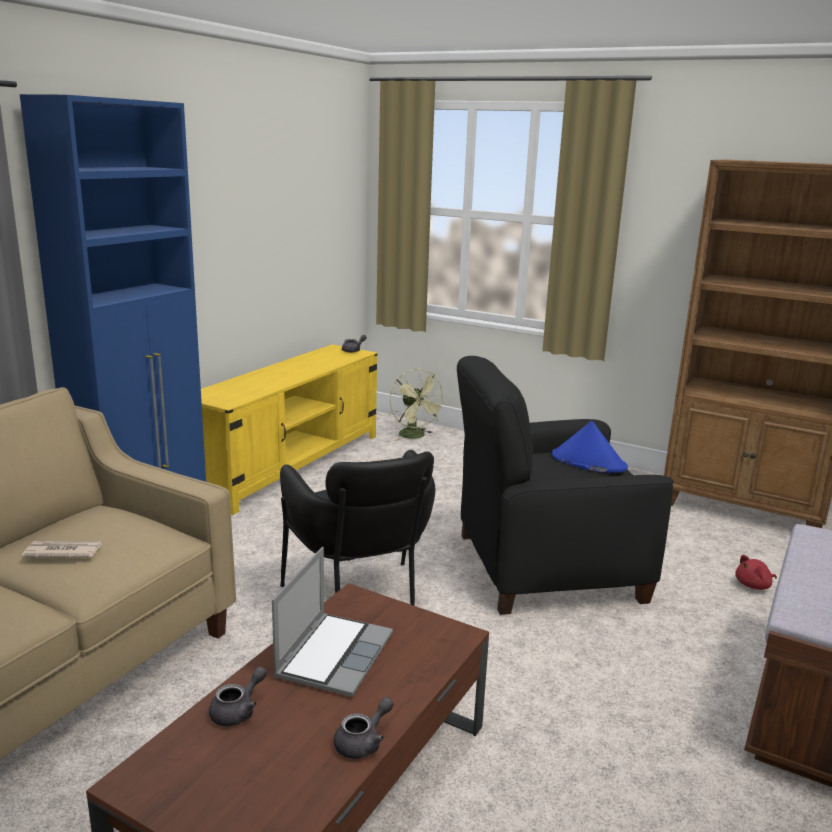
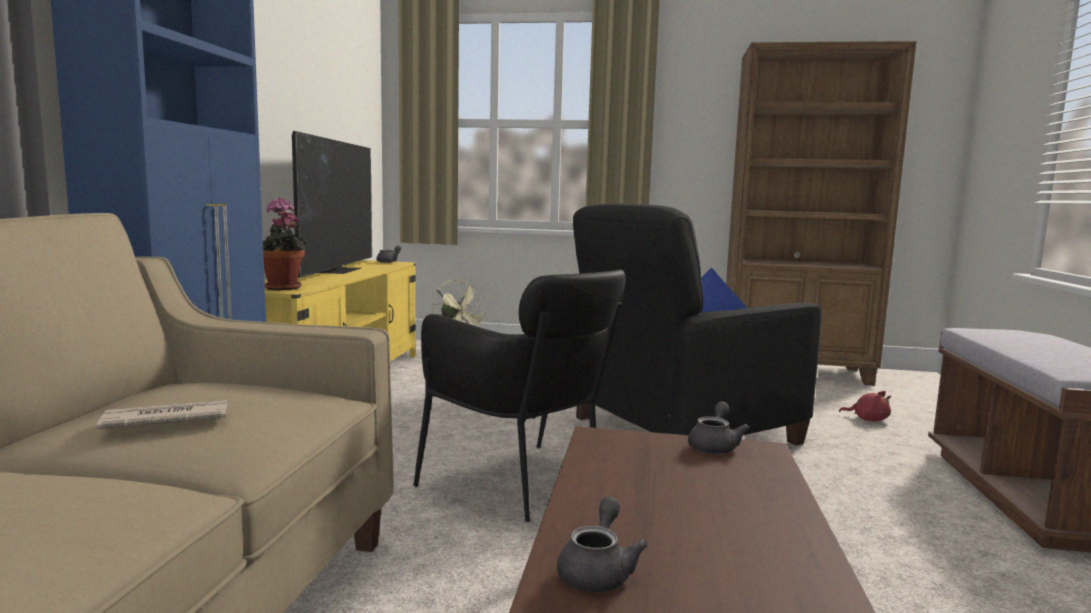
camera: 20 degrees left, 10 degrees down
(224, 400) = (283, 288): none -> potted plant
(295, 366) = (338, 270): none -> television
(334, 654) = (647, 489): laptop -> none
(363, 742) = (812, 569): grey teapot -> grey teapot (714, 446)
(754, 585) = (868, 419): red plush toy -> red plush toy turned 105 degrees counterclockwise

